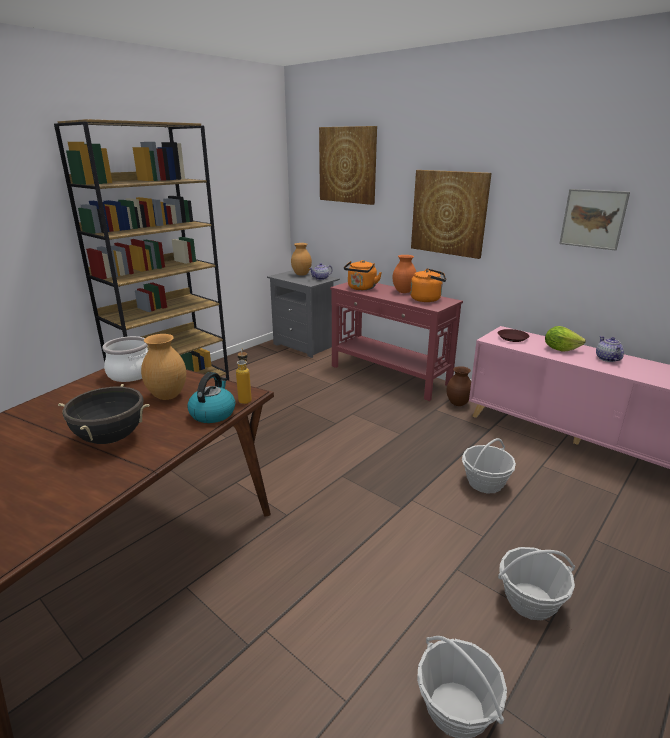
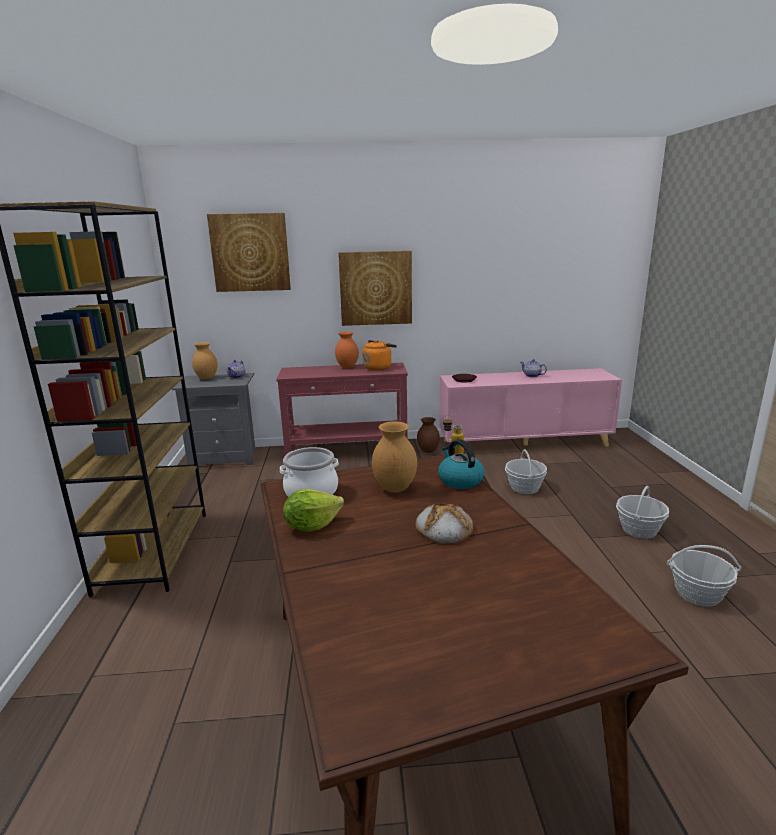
camera: 45 degrees left, 5 degrees down
(111, 438) = (443, 528): black cooking pot -> bread
(361, 288) = (307, 373): orange kettle -> none
(560, 349) = (501, 378): lettuce -> lettuce (311, 525)
(593, 219) = (494, 279): picture -> none

